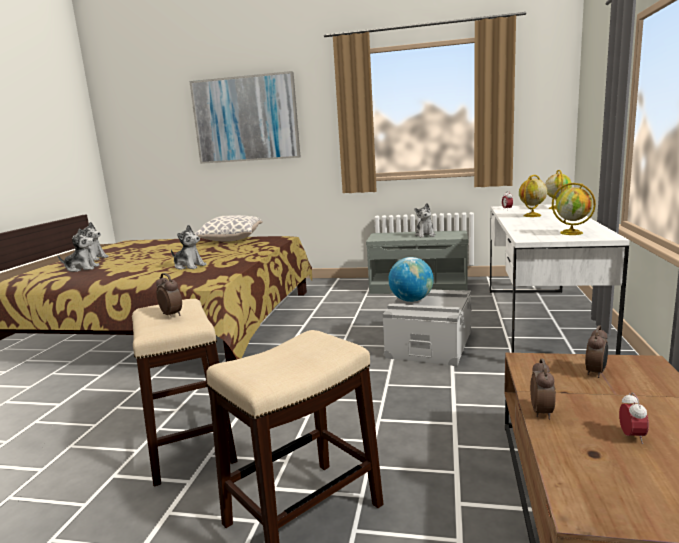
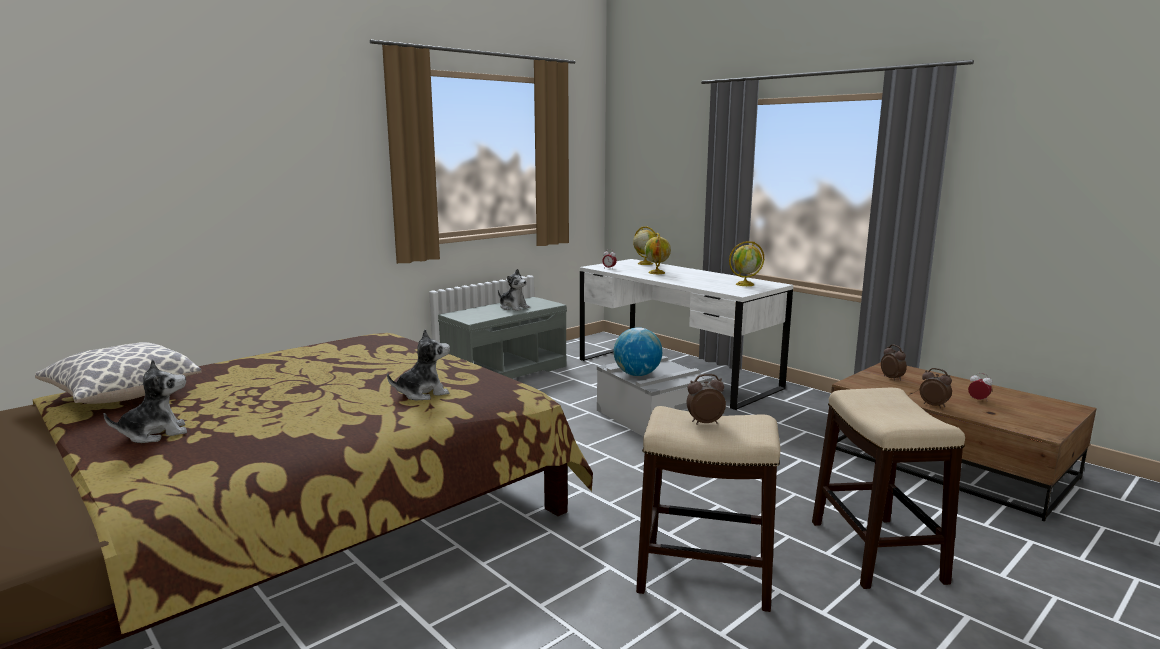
camera: 55 degrees left, 0 degrees up
(82, 268) = (222, 449): plush toy -> none
(231, 240) = (317, 353): pillow -> pillow (123, 395)
(246, 119) = (231, 150): picture -> none

